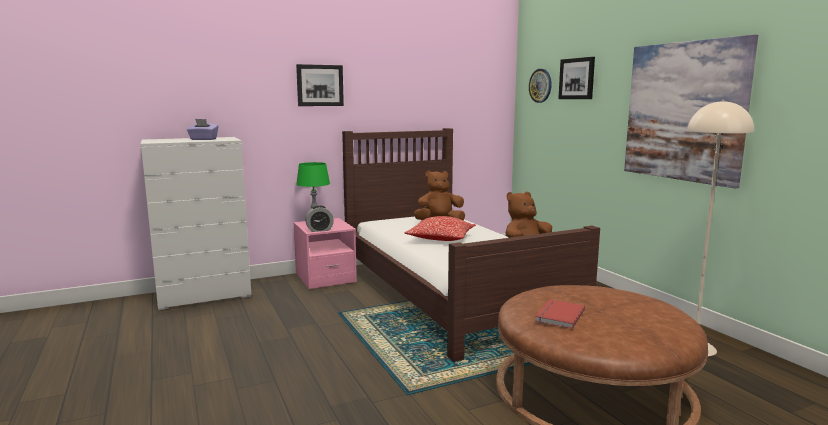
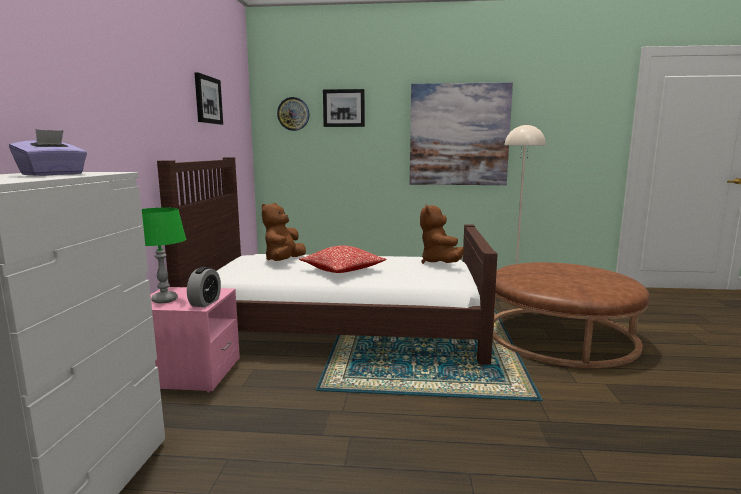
camera: 60 degrees left, 0 degrees up
(320, 85) = (128, 89): picture -> picture (207, 100)
(558, 315) = (574, 283): red book -> none

